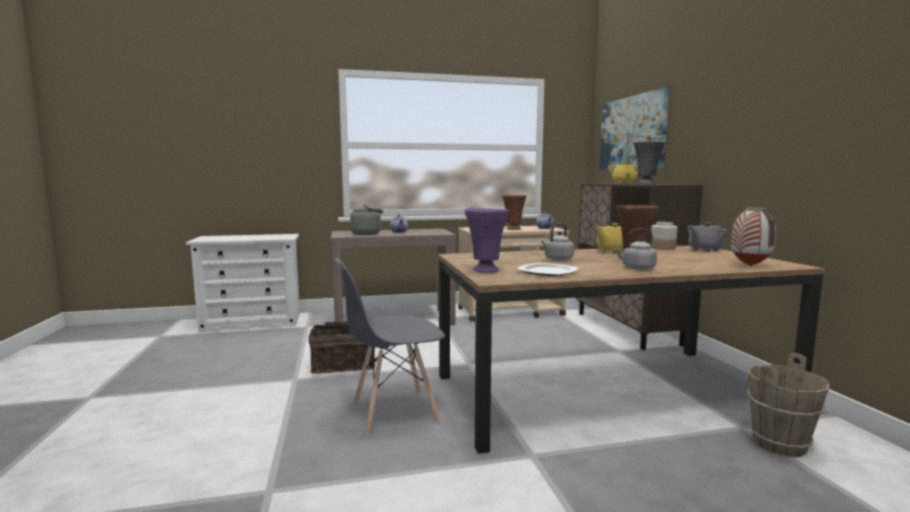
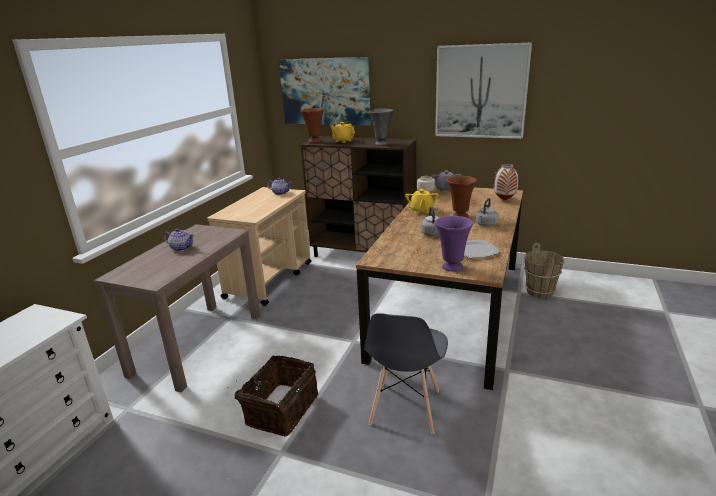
camera: 55 degrees left, 15 degrees up
(368, 234) = (166, 265): grey kettle -> none
(513, 229) = (265, 204): brown vase -> brown vase (314, 141)
(782, 111) = (480, 92): none -> picture

